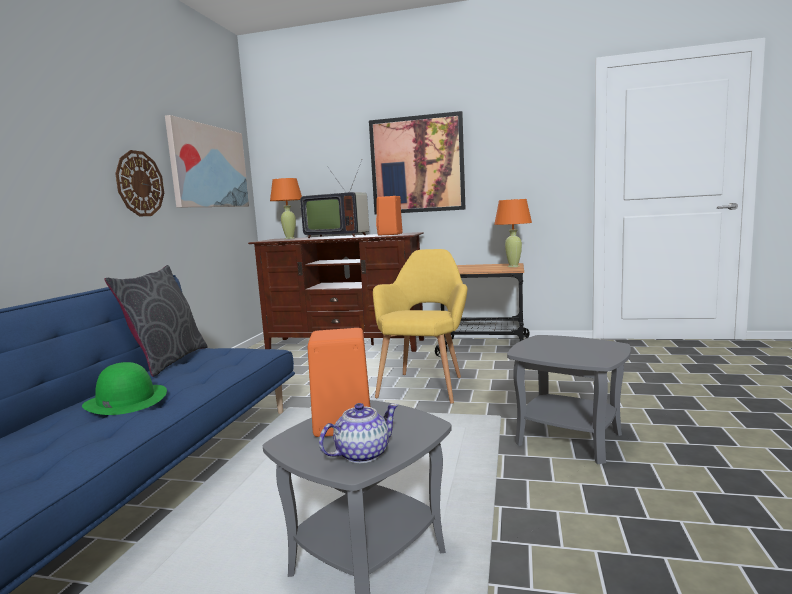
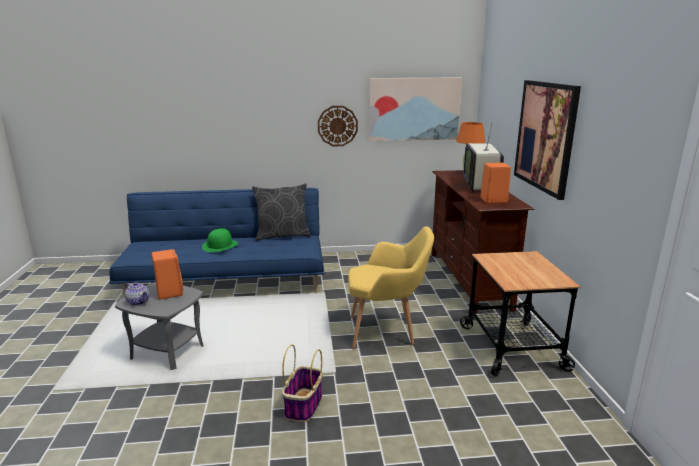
camera: 70 degrees right, 10 degrees up
(513, 266) = (540, 283): orange table lamp -> none
(569, 438) = (303, 406): grey side table -> basket

